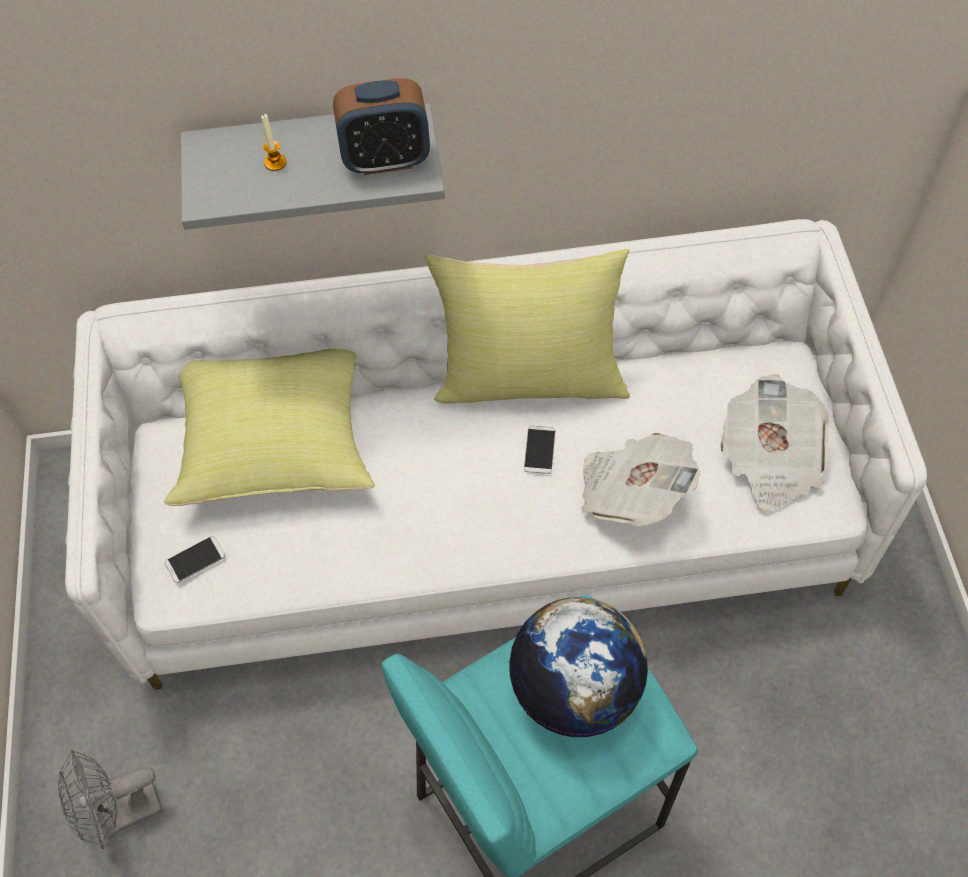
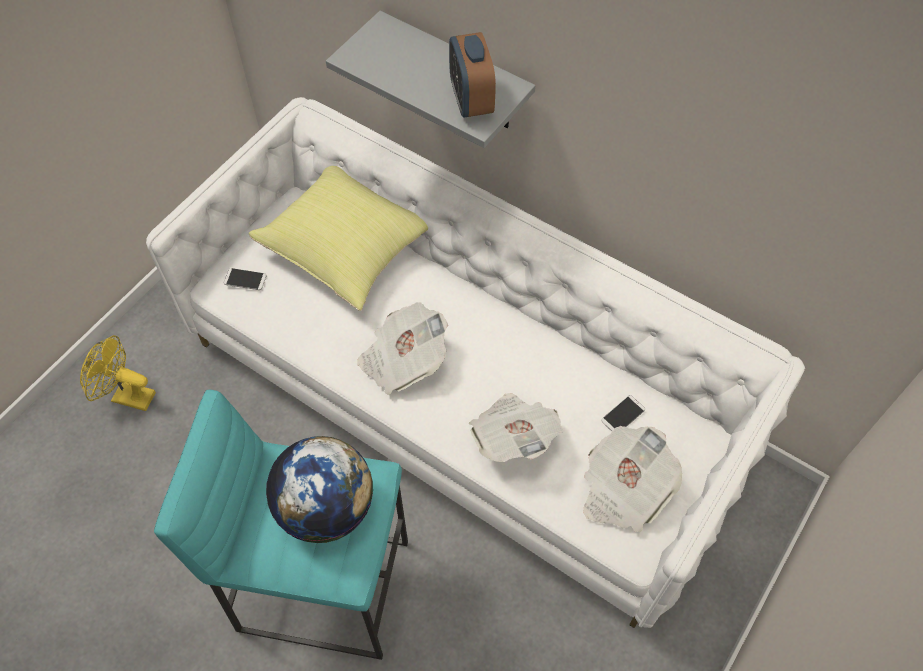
camera: 40 degrees right, 0 degrees up
(122, 815) = (127, 396): grey fan -> yellow fan
(275, 162) = (409, 61): candle -> none
(386, 160) = (471, 101): alarm clock -> alarm clock turned 45 degrees clockwise
(452, 507) = (403, 360): none -> newspaper
(530, 377) = (525, 321): yellow pillow -> none
(539, 450) = (485, 367): phone -> phone (623, 415)

